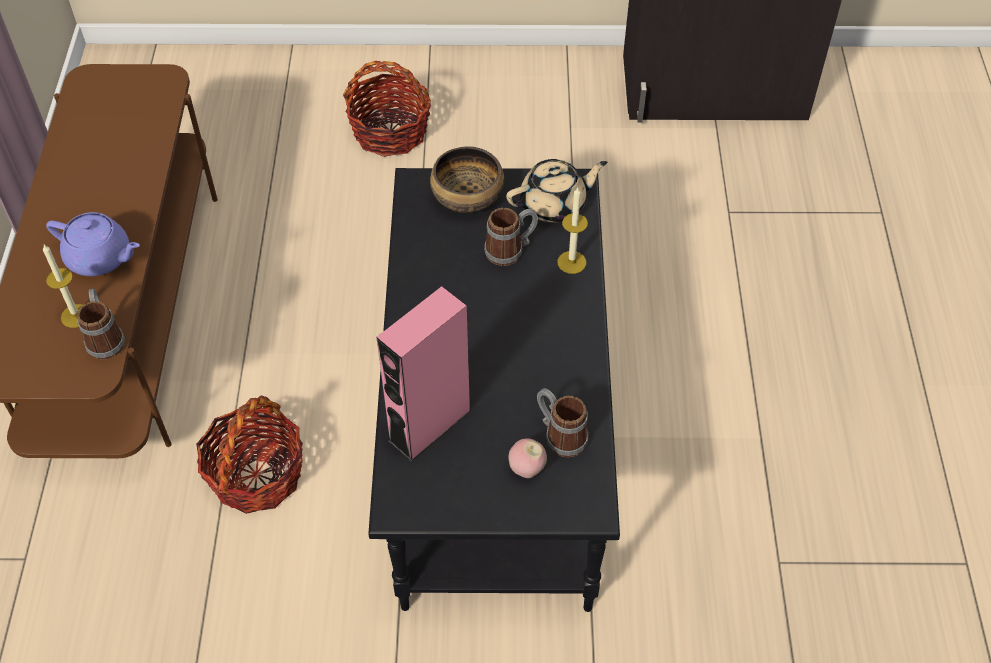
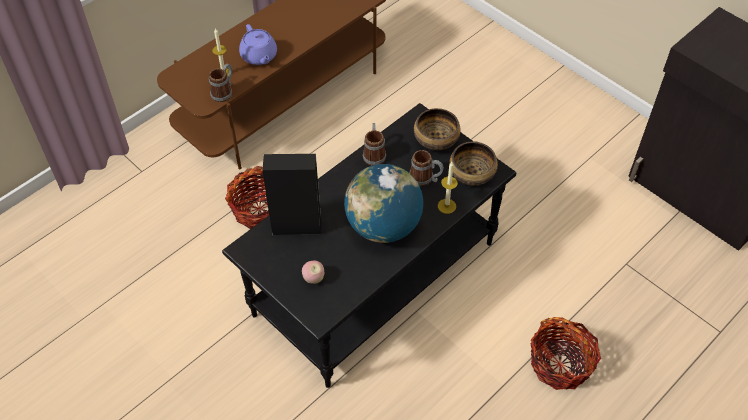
camera: 45 degrees right, 0 degrees up
(390, 131) = (492, 96): basket -> basket (560, 364)
(430, 425) = (297, 227): pink speaker -> black speaker
(531, 341) = (383, 226): none -> globe
(554, 204) = (472, 173): beige teapot -> bowl
(560, 434) = (345, 276): mug -> mug (374, 153)

